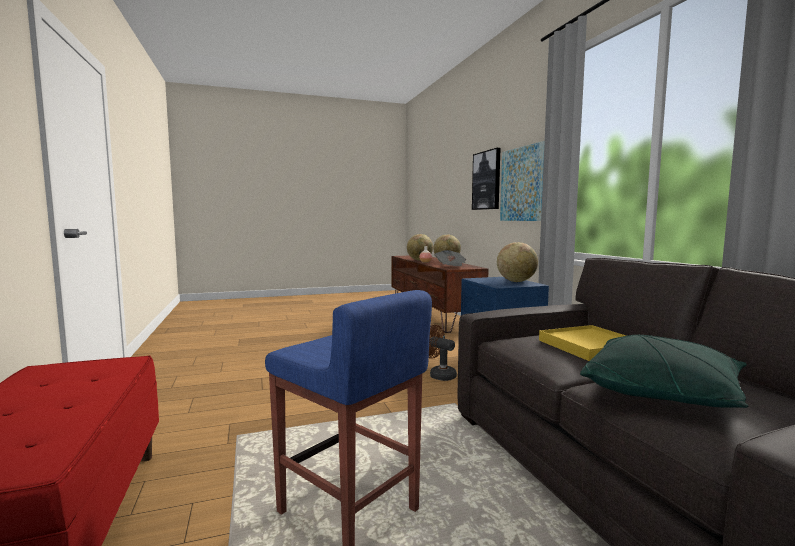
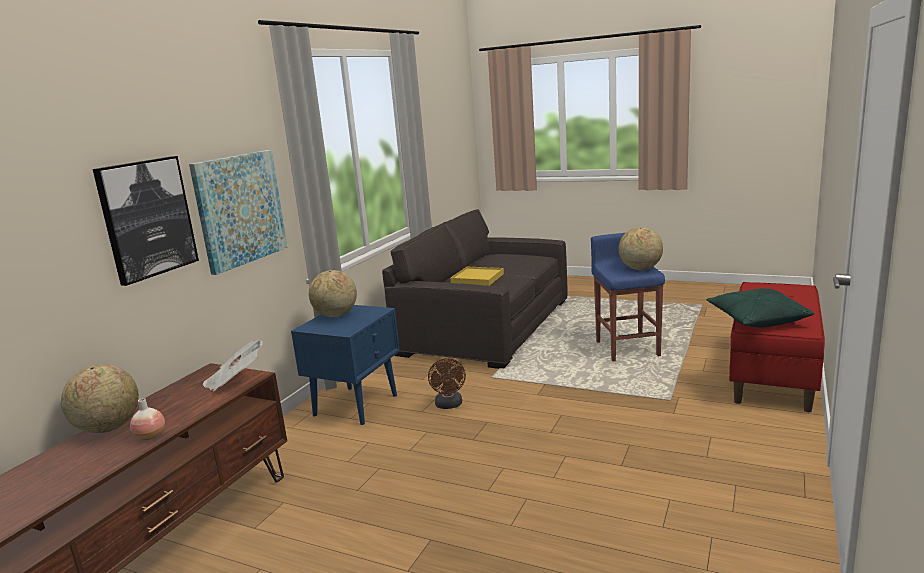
camera: 135 degrees left, 10 degrees up
(420, 260) = (95, 464): globe -> globe (640, 269)
(662, 393) = (517, 263): green pillow -> green pillow (756, 320)

